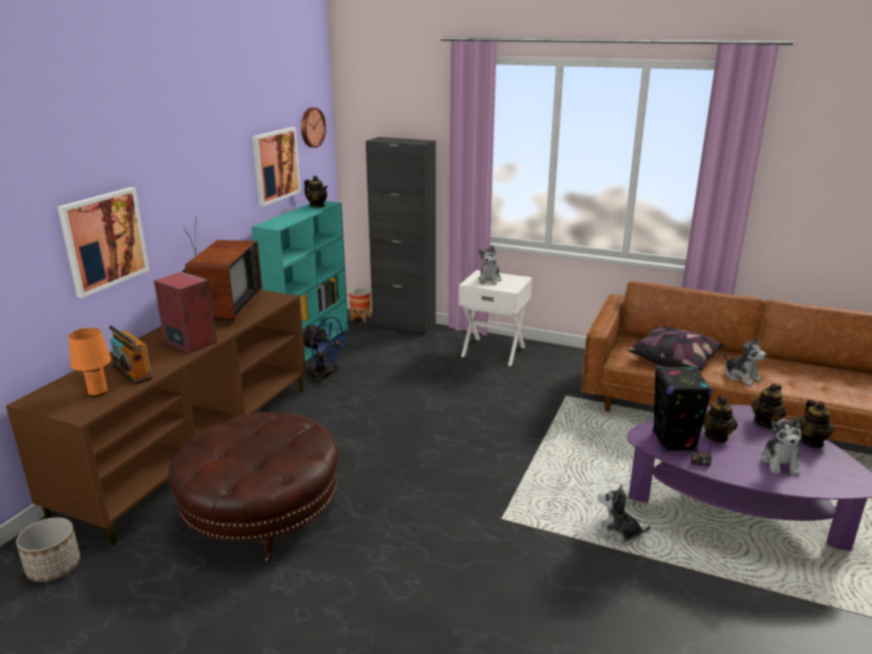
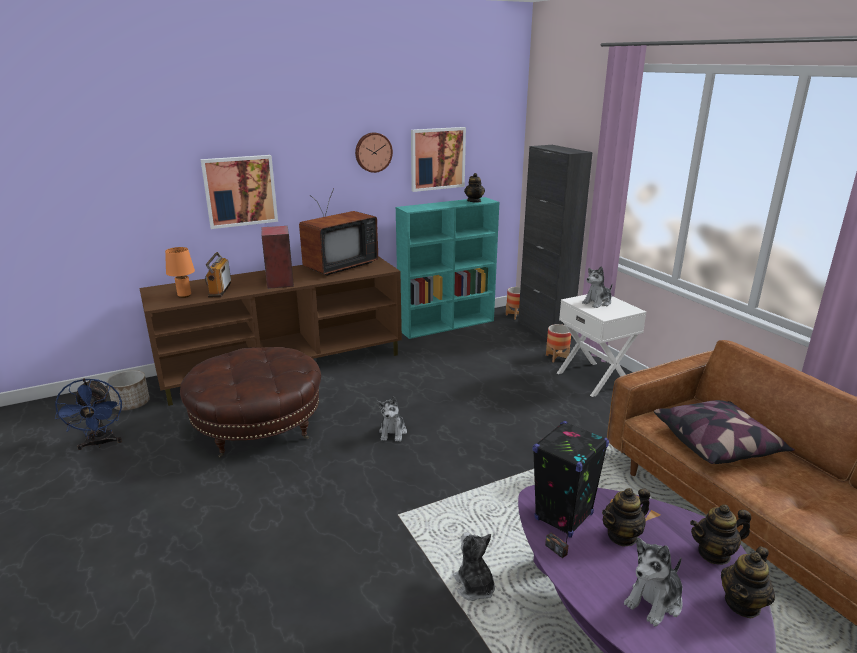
camera: 40 degrees right, 0 degrees up
(311, 127) = (491, 130): wall clock -> wall clock (373, 152)
(326, 376) = (427, 350): blue fan -> blue fan (100, 443)
(444, 344) = (557, 357): none -> planter
(741, 377) = (778, 496): plush toy -> plush toy (393, 432)

